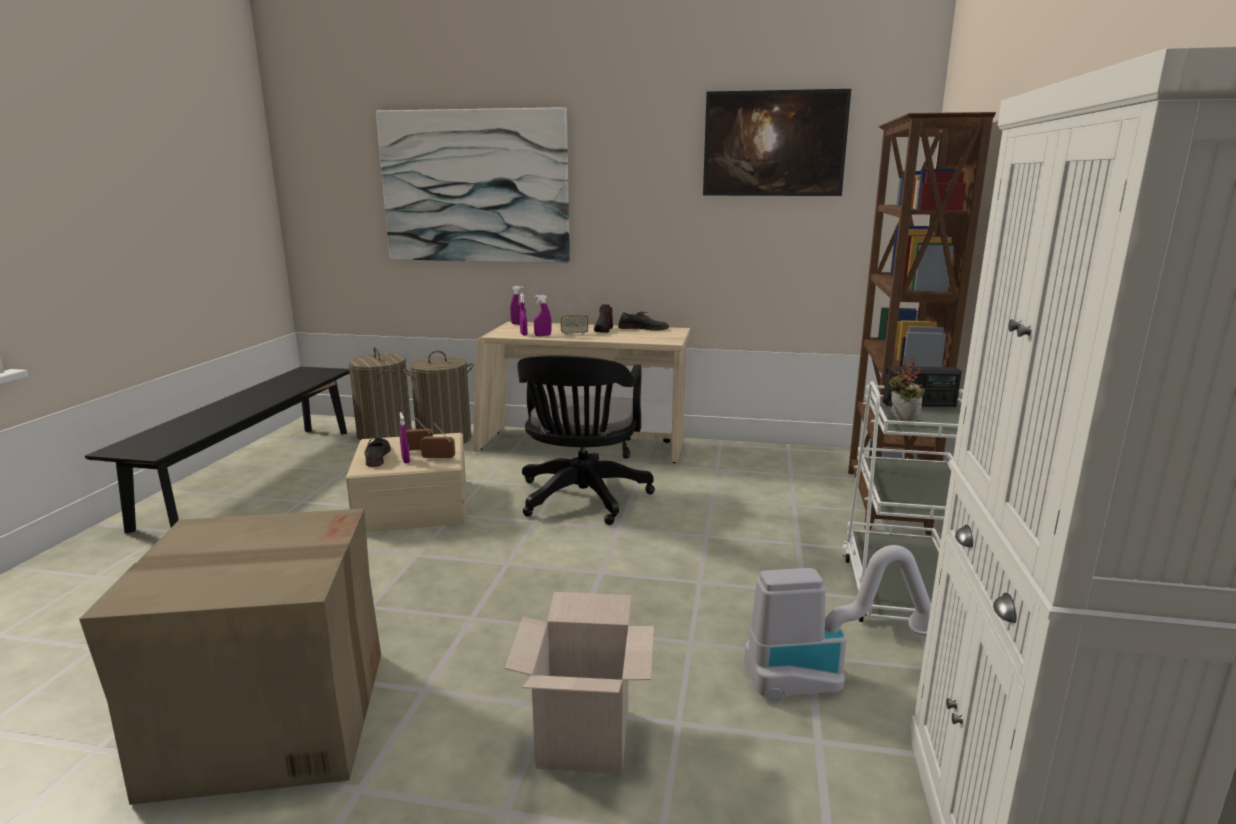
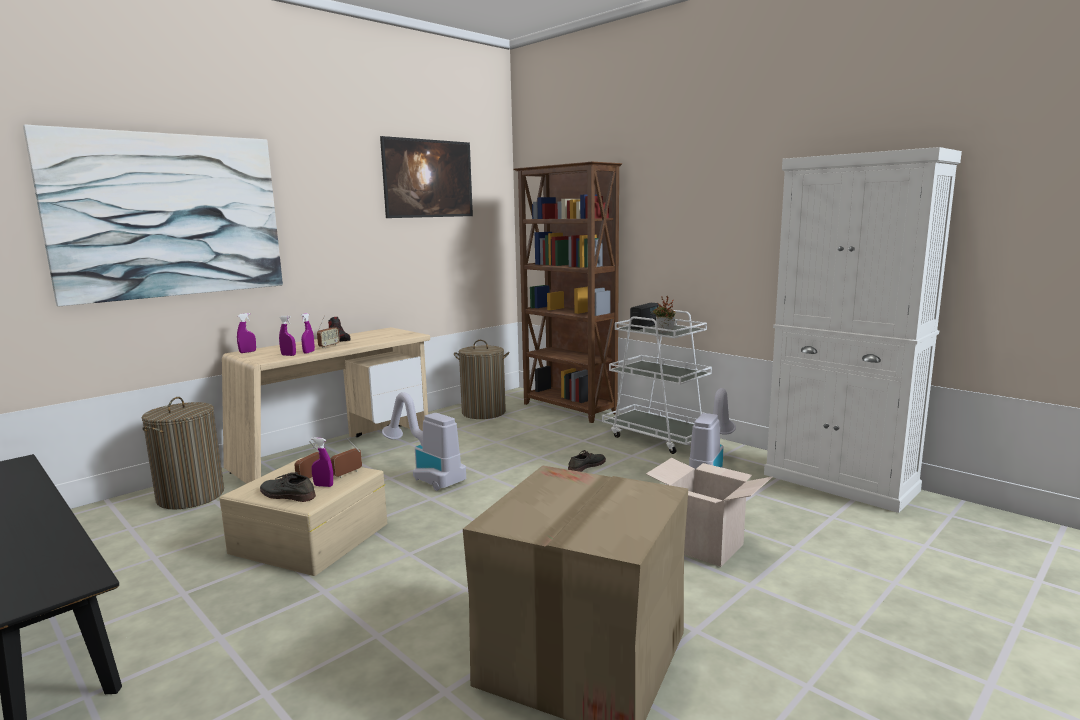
camera: 55 degrees left, 5 degrees down
(385, 435) = (105, 521): laundry basket -> laundry basket (484, 412)
(582, 500) = (426, 475): black office chair -> vacuum cleaner
(643, 328) = (362, 333): grey shoe -> grey shoe (586, 466)

